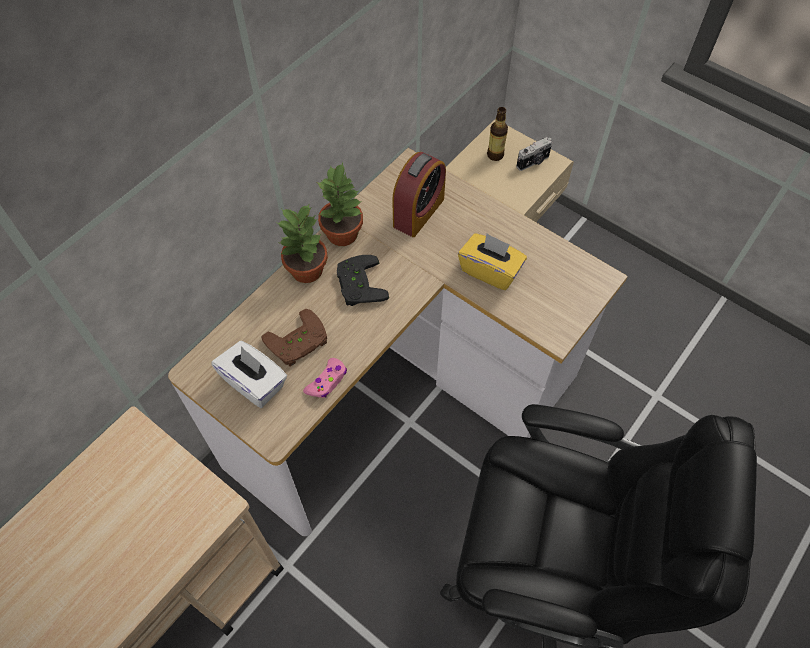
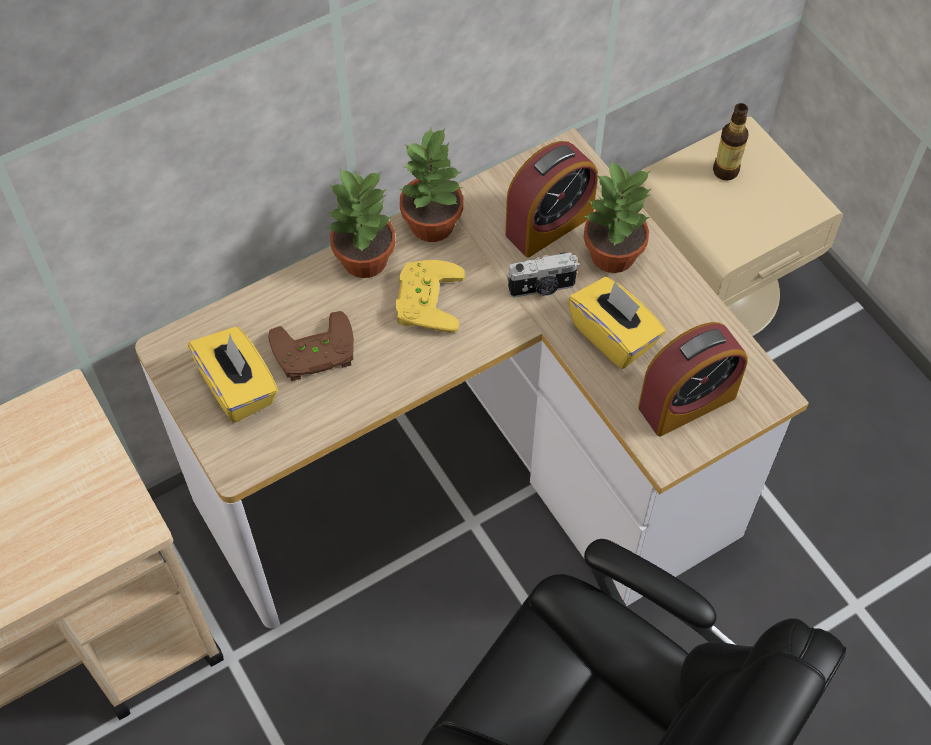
camera: 20 degrees right, 0 degrees up
(254, 383) = (238, 388): white tissue box -> yellow tissue box
(327, 381) = (331, 416): pink game controller -> none
(357, 284) = (424, 299): black game controller -> yellow game controller
(467, 220) = (613, 256): none -> potted plant
(533, 162) = (779, 198): camera -> camera (542, 288)
(554, 298) = (687, 402): none -> alarm clock

